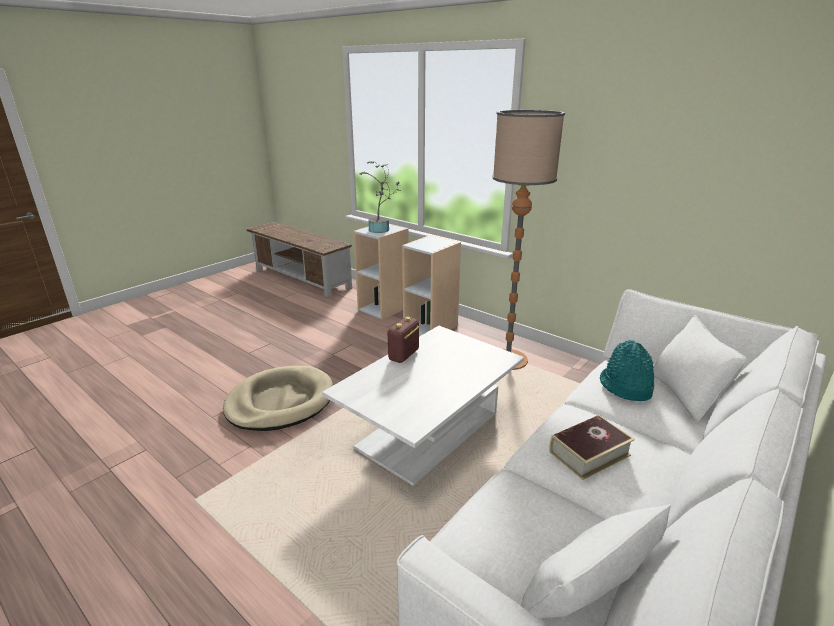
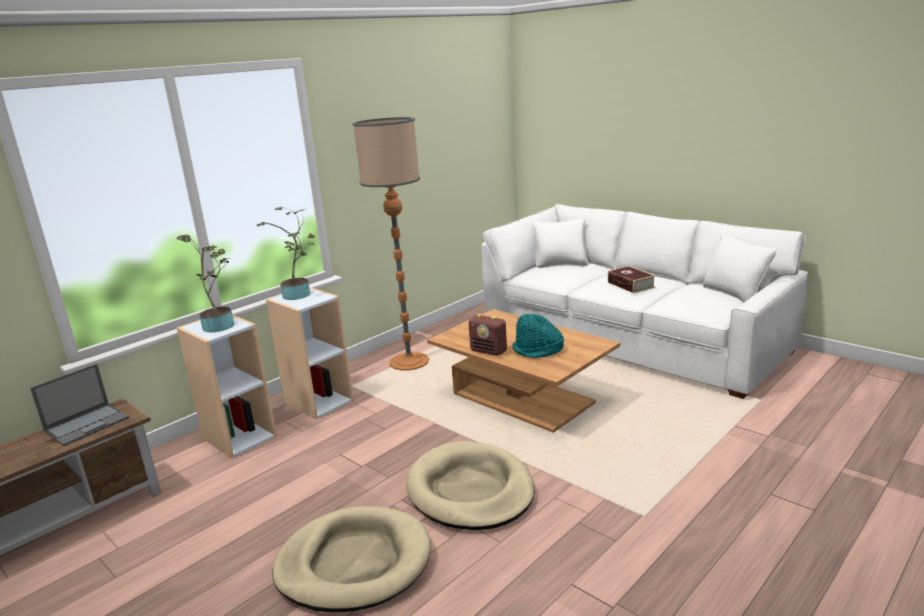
camera: 85 degrees left, 5 degrees down
(227, 362) = (354, 563): none -> beige dog bed
(322, 243) = (88, 424): none -> laptop
(428, 431) = (523, 399): white coffee table -> brown coffee table
(437, 242) = (299, 295): none -> potted plant
(625, 386) = (556, 273): turquoise hat -> turquoise hat (538, 350)

